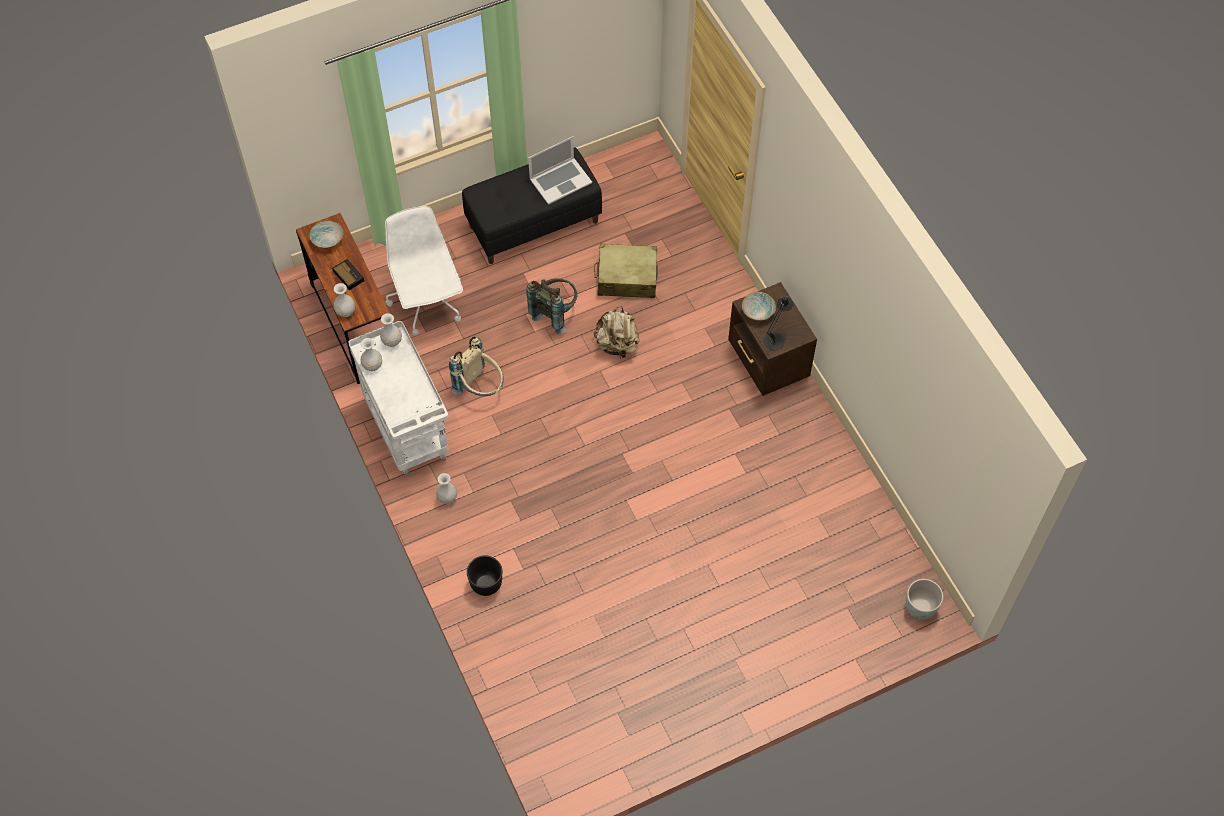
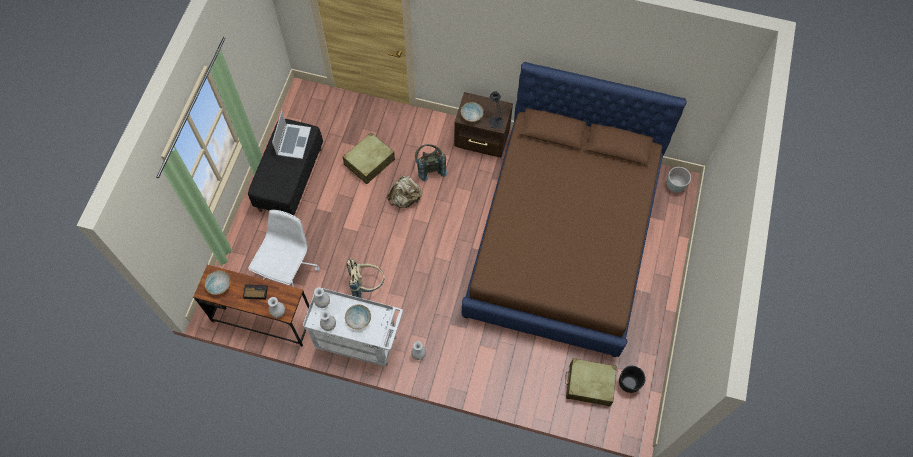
camera: 50 degrees left, 5 degrees up
(403, 387) = (359, 319): none -> bowl
(428, 306) = (289, 271): white office chair -> white office chair turned 90 degrees clockwise
(486, 584) = (489, 375): black planter -> black planter (628, 383)
(555, 312) = (356, 212): grey backpack -> grey backpack (429, 167)
(568, 696) = (589, 384): none -> beige suitcase
(725, 537) = (563, 238): none -> brown bed

